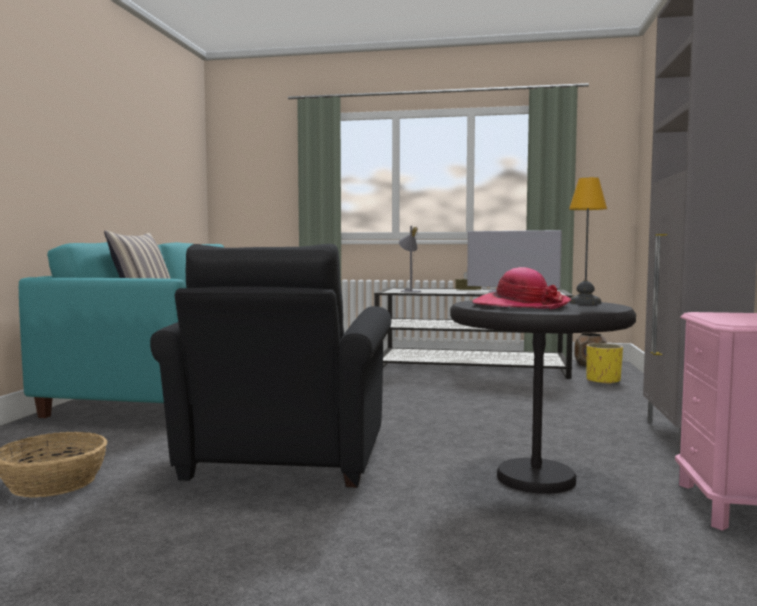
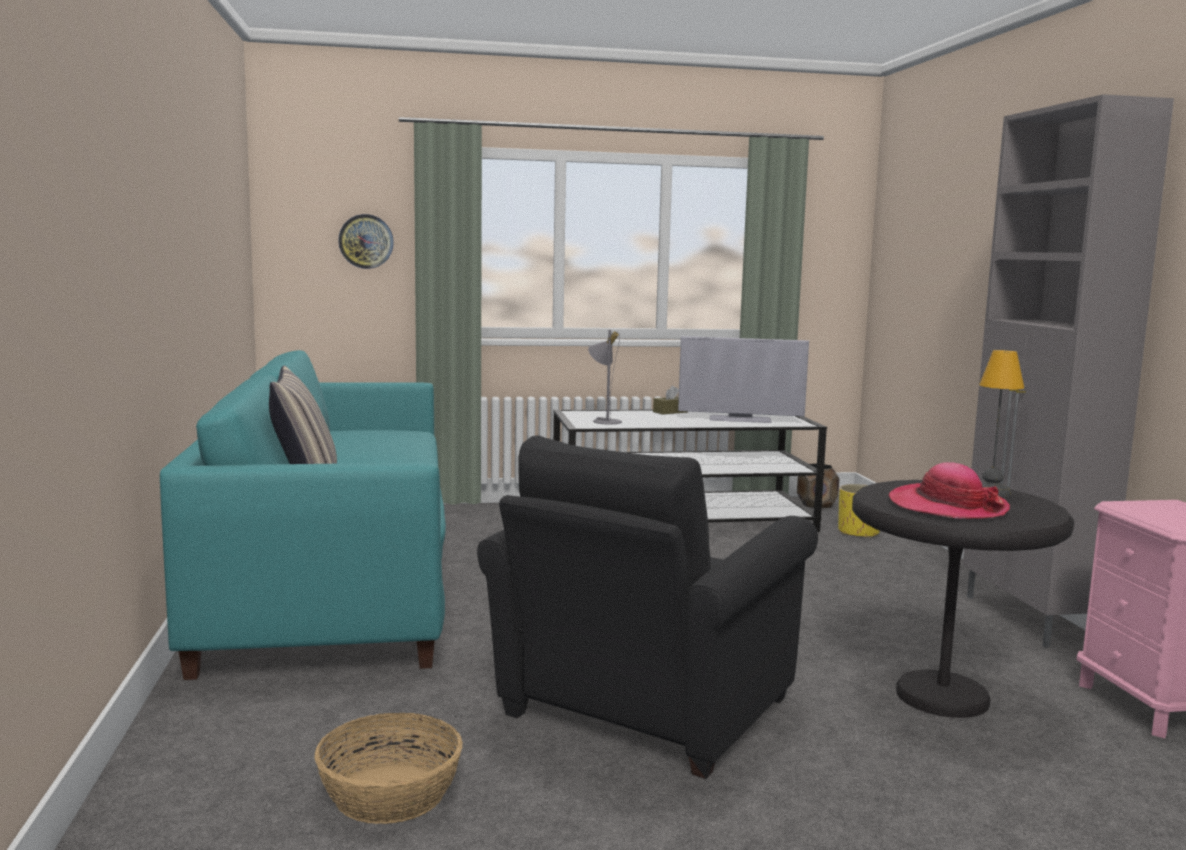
camera: 20 degrees left, 5 degrees up
(272, 178) = (366, 241): none -> wall clock
(283, 460) = (640, 710): black armchair -> black armchair turned 45 degrees clockwise

